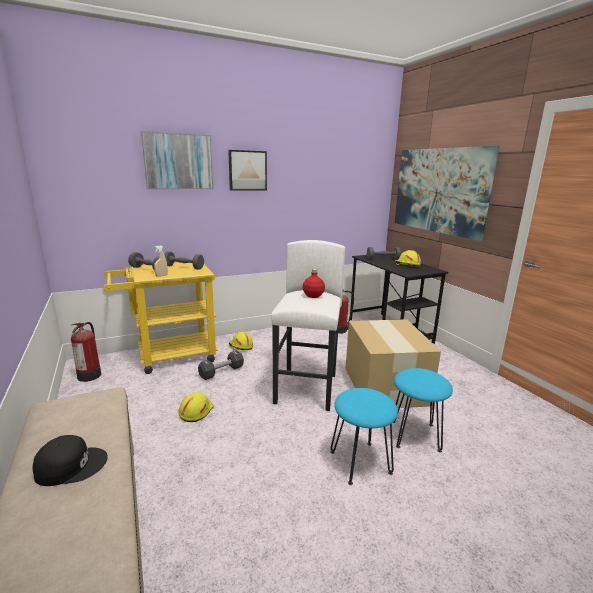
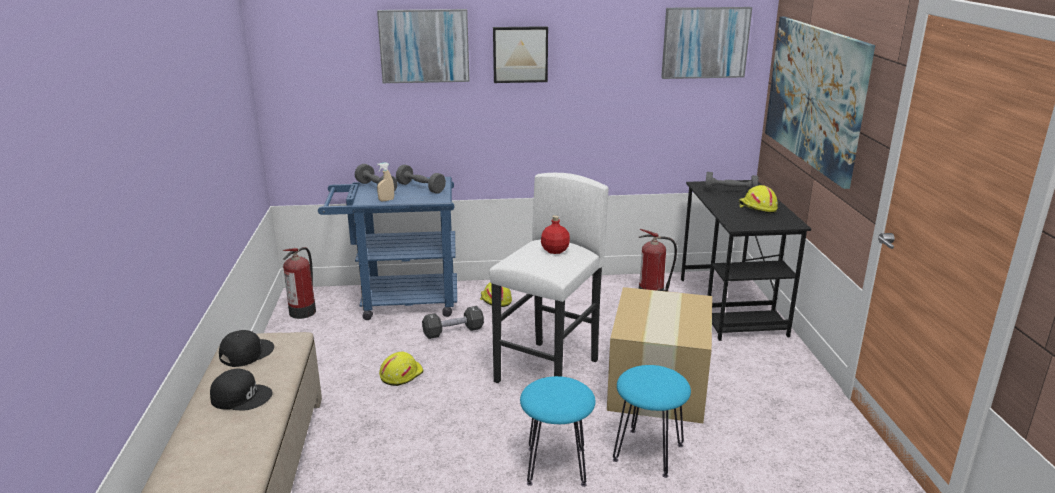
camera: 20 degrees right, 5 degrees up
(62, 417) = (246, 353): none -> black cap
(169, 356) = (399, 301): yellow cart -> blue cart
(358, 167) = (705, 42): none -> picture

